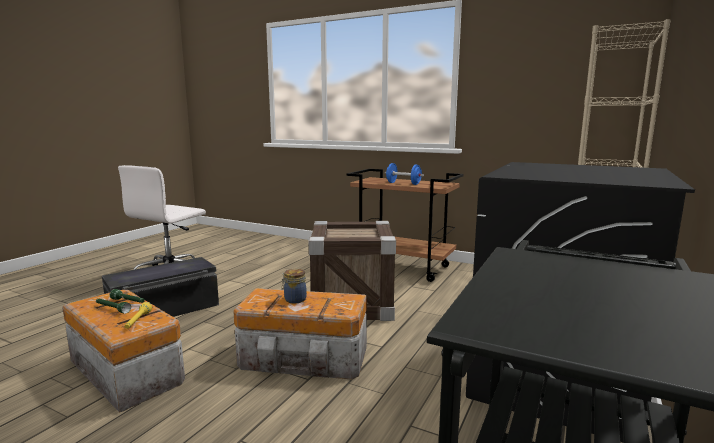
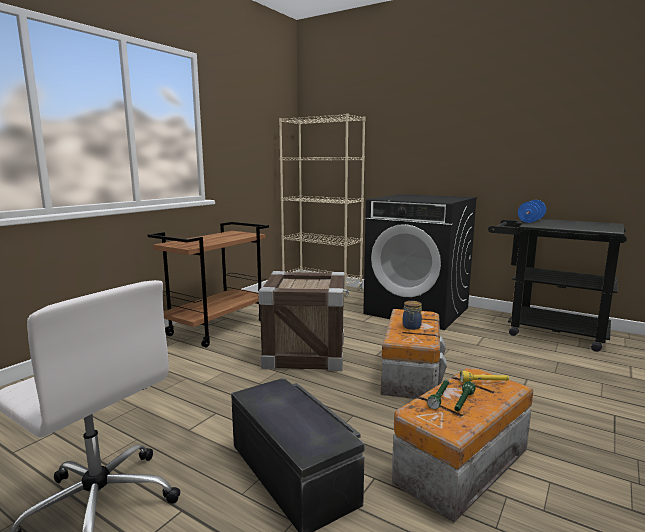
camera: 85 degrees left, 0 degrees up
(403, 183) = (222, 239): blue dumbbell -> blue dumbbell (531, 221)

